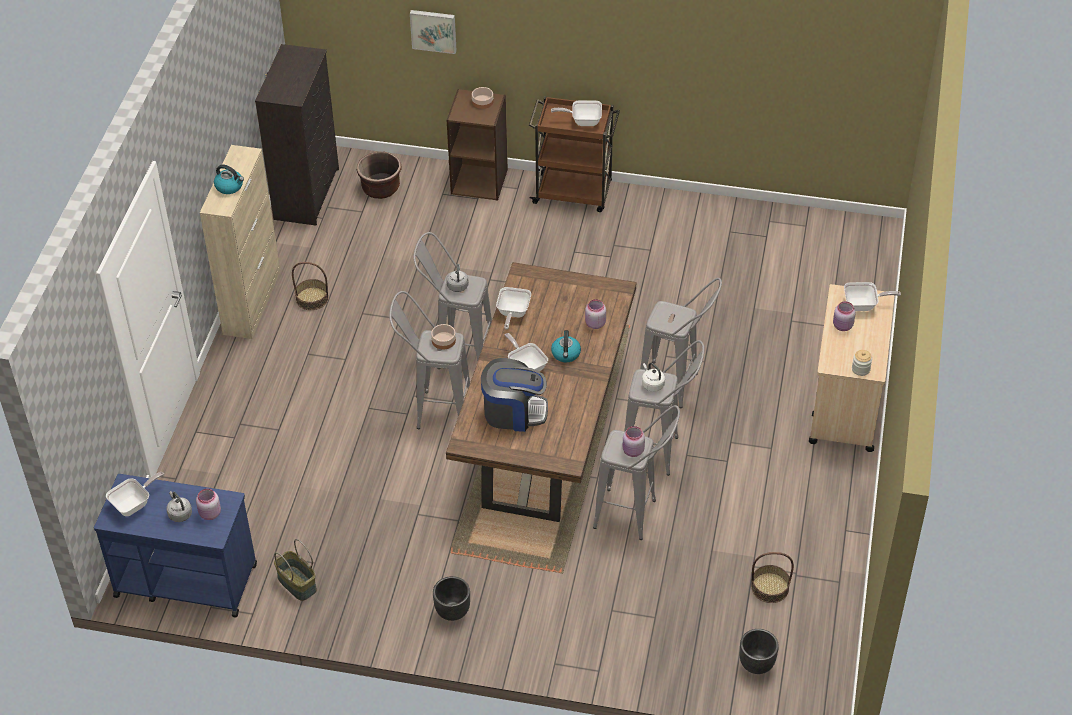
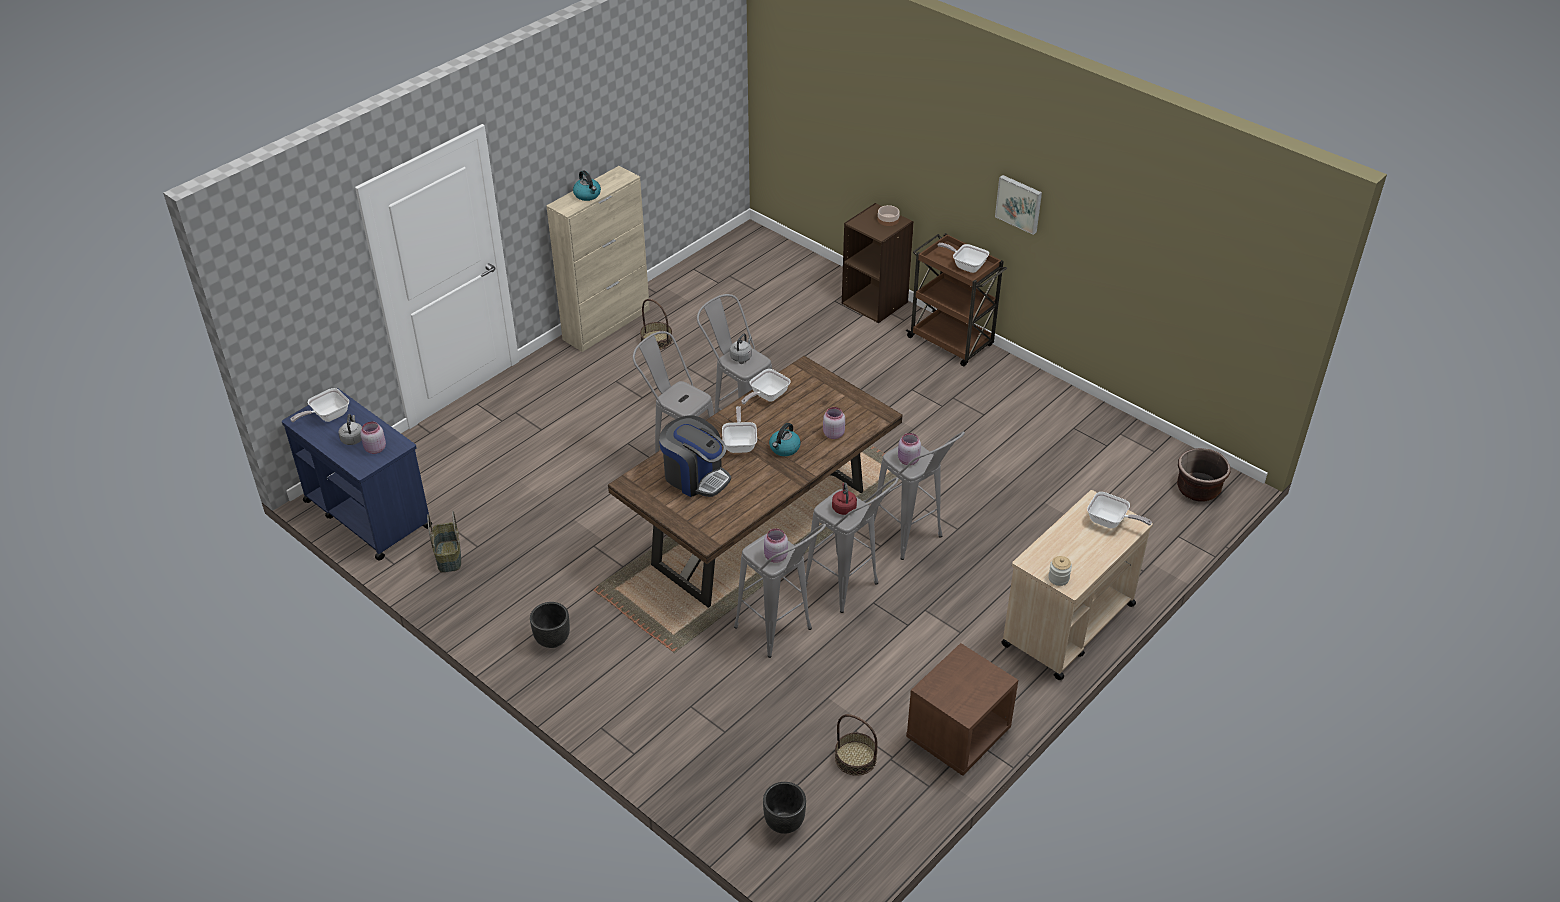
camera: 30 degrees right, 5 degrees down
(134, 504) = (327, 416): frying pan -> frying pan turned 150 degrees clockwise
(307, 193) = (722, 260): black dresser -> none
(381, 188) = (786, 278): brown planter -> brown planter (1198, 489)
(433, 30) = (862, 135): picture -> picture (1019, 203)
(443, 340) = (689, 395): bowl -> none
(652, 384) = (844, 507): white kettle -> red kettle
(830, 532) = (958, 735): none -> brown nightstand
(842, 326) = (1072, 532): pink jar -> pink jar (908, 460)

